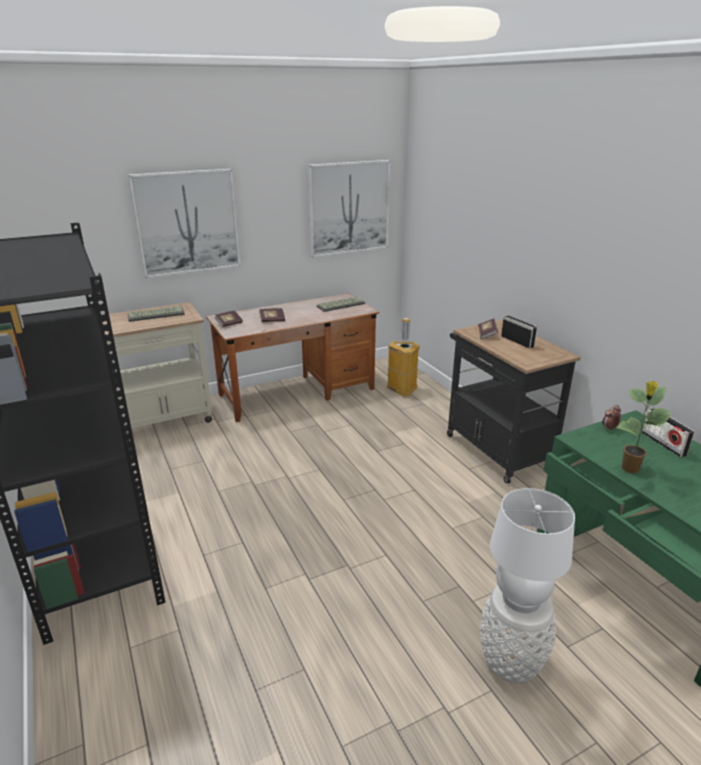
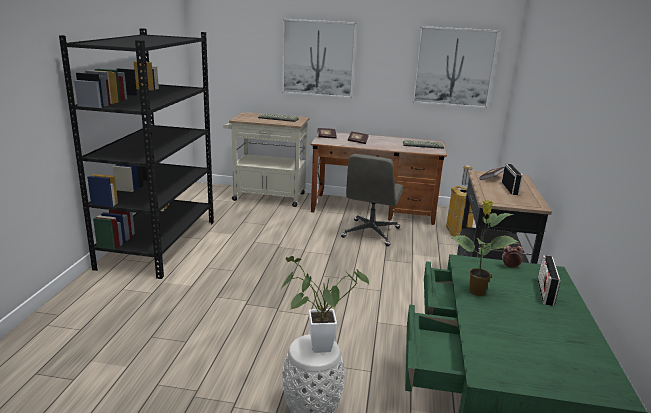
camera: 35 degrees right, 5 degrees down
(328, 424) = (371, 233): none -> grey office chair
(521, 598) = (315, 347): white table lamp -> potted plant

